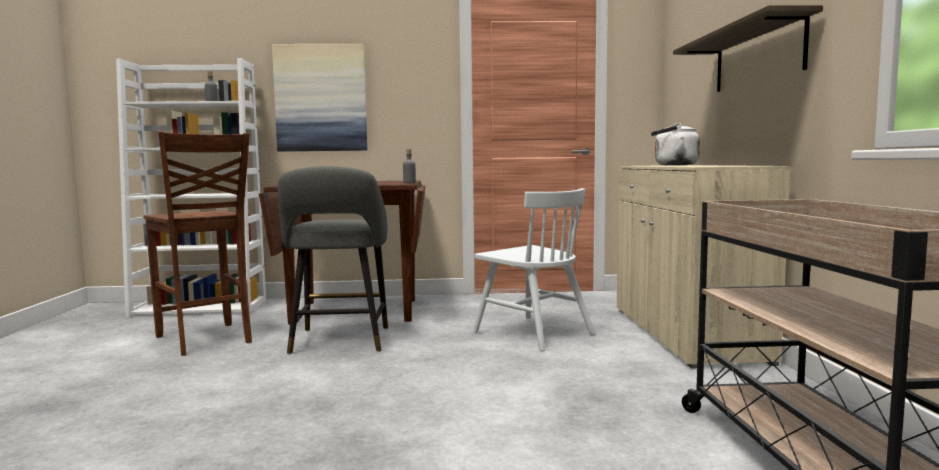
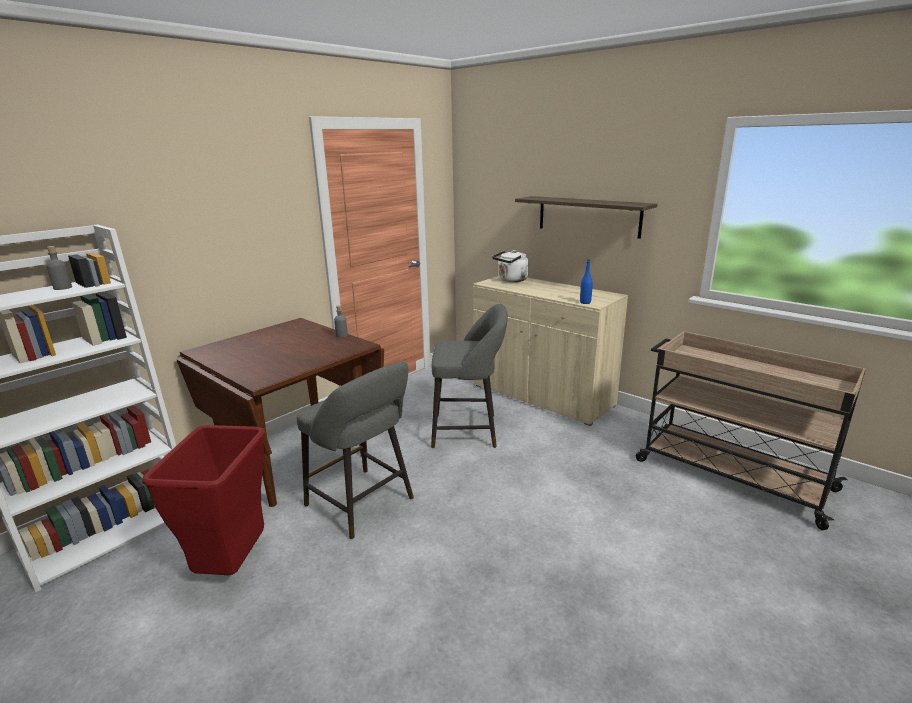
camera: 45 degrees left, 15 degrees up
(205, 340) = (234, 567): brown chair -> red trash can
(321, 98) = (187, 253): picture -> none
(533, 333) = (469, 431): white chair -> grey stool
(694, 166) = (585, 302): none -> blue bottle

